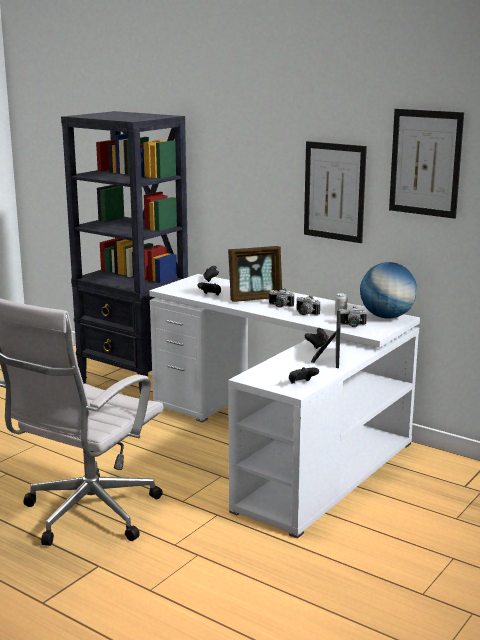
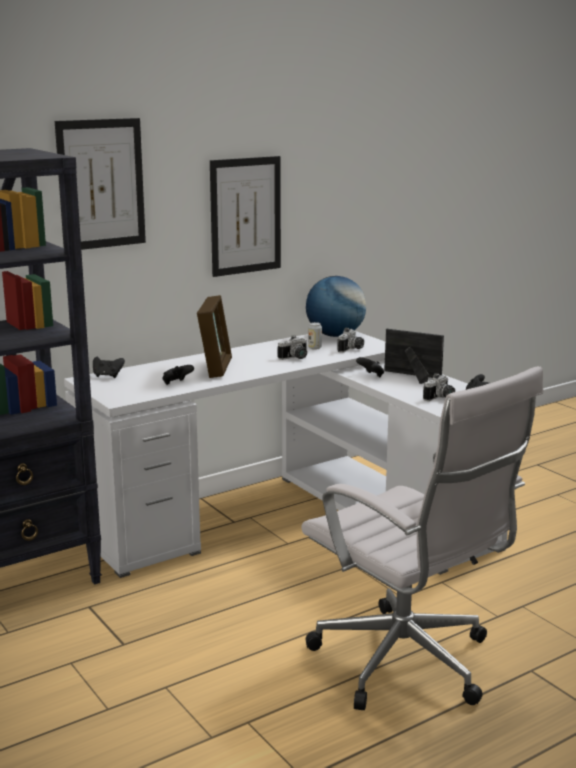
camera: 70 degrees left, 0 degrees up
(279, 306) = (257, 363): camera -> camera (440, 398)
(425, 163) = (337, 165): picture -> picture (101, 184)

